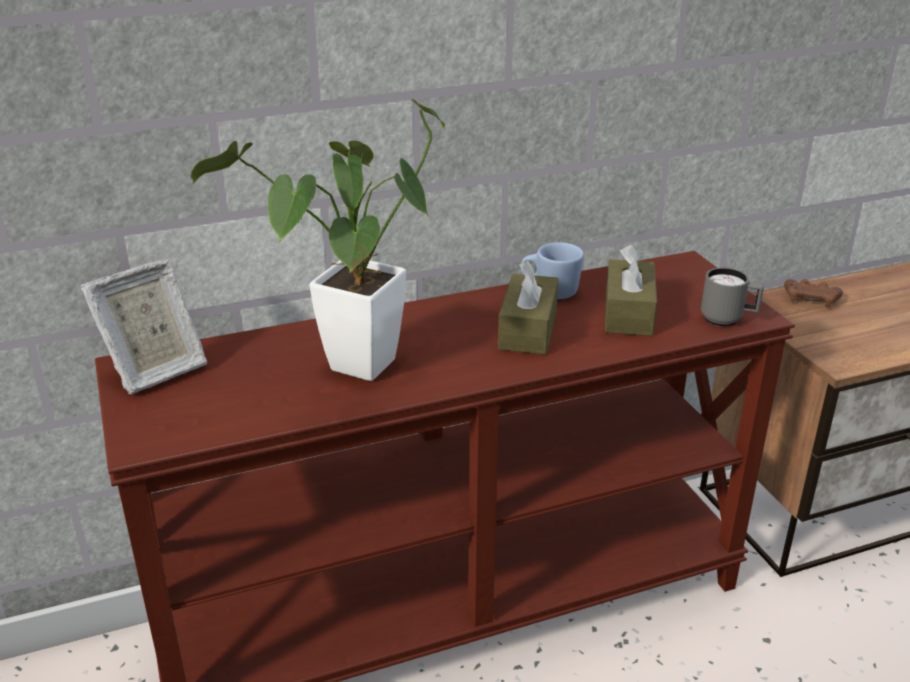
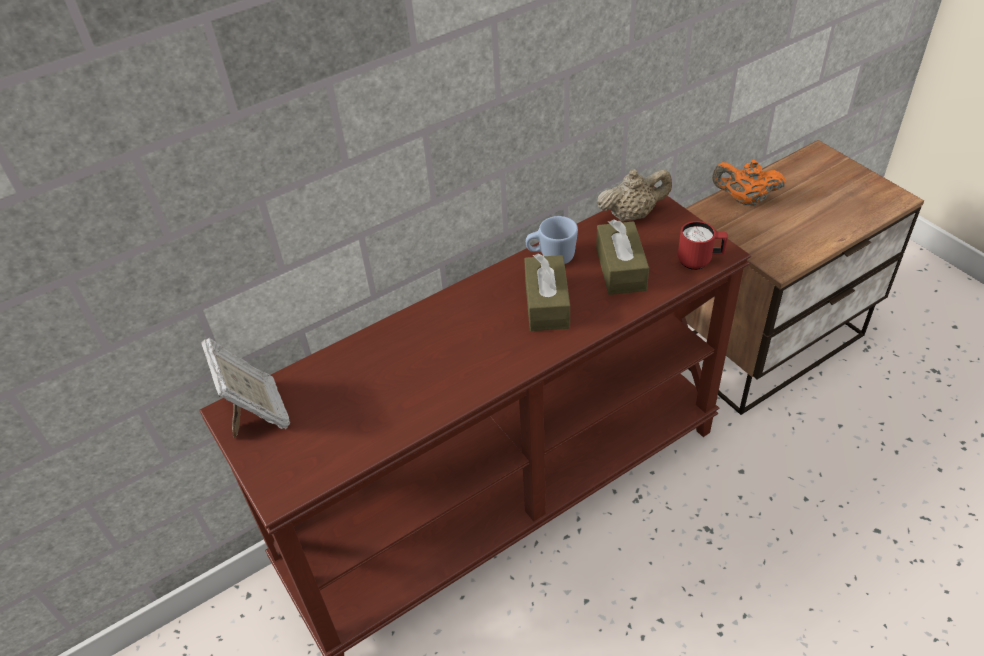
camera: 10 degrees left, 15 degrees up
(155, 371) = (258, 414): picture frame -> picture frame turned 60 degrees counterclockwise
(354, 372) = (423, 380): potted plant -> none
(659, 270) = (632, 215): none -> beige teapot
(728, 320) = (699, 261): grey mug -> red mug
(811, 299) = (744, 200): brown game controller -> orange teapot

